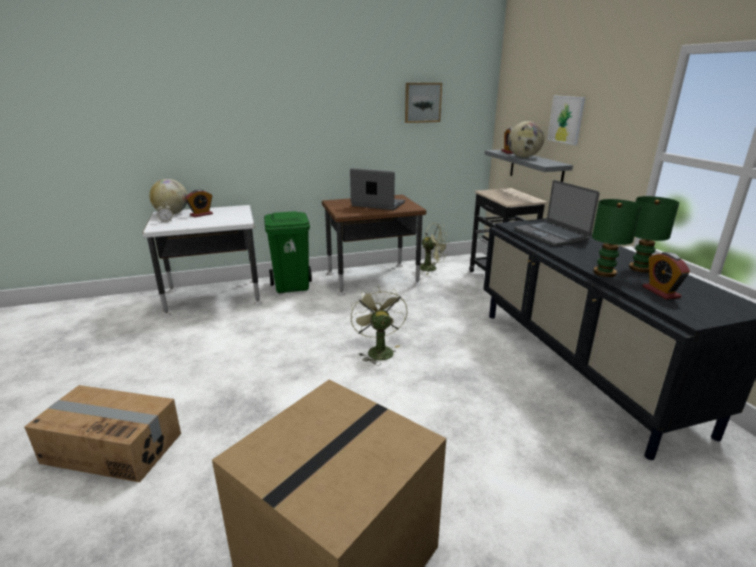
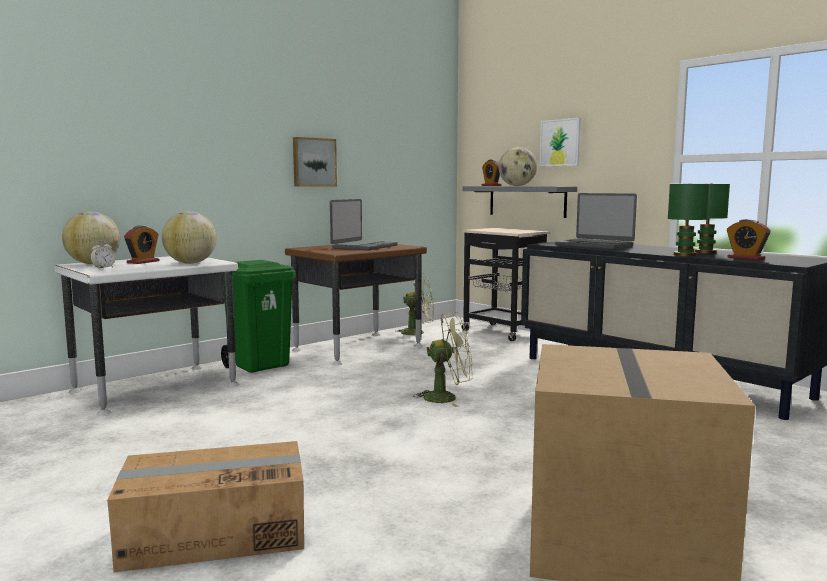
camera: 25 degrees left, 15 degrees down
(223, 220) = (190, 263): none -> globe
(378, 204) = (364, 247): laptop -> laptop turned 120 degrees clockwise
(378, 350) = (447, 398): green fan -> green fan turned 120 degrees clockwise
(422, 102) = (388, 133): picture -> picture (313, 162)

